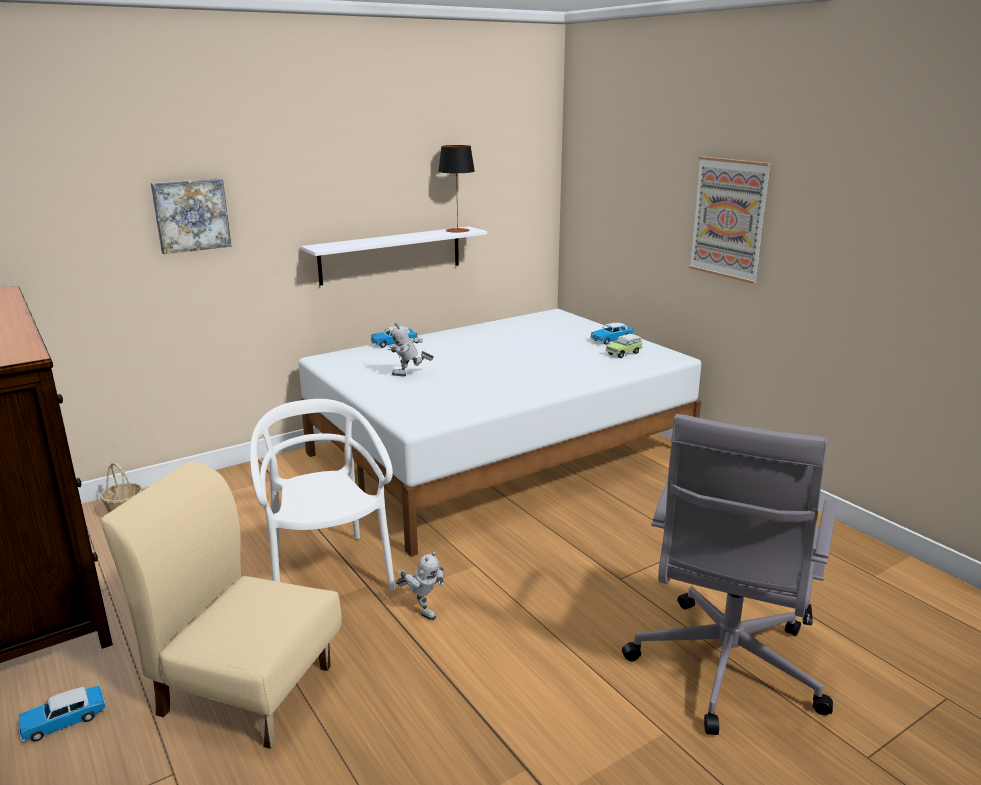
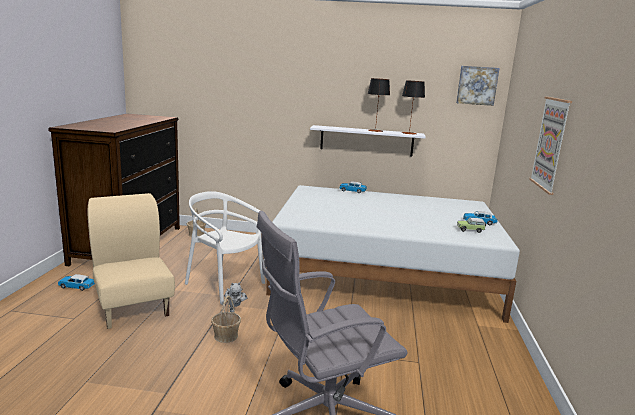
camera: 40 degrees right, 5 degrees down
(191, 215) = (259, 99): picture -> picture (477, 85)
(327, 574) = (224, 285): white chair -> white chair turned 75 degrees counterclockwise
(410, 236) = (375, 130): none -> table lamp
(410, 376) = (328, 204): toy robot -> none
(461, 644) = (225, 336): none -> basket

